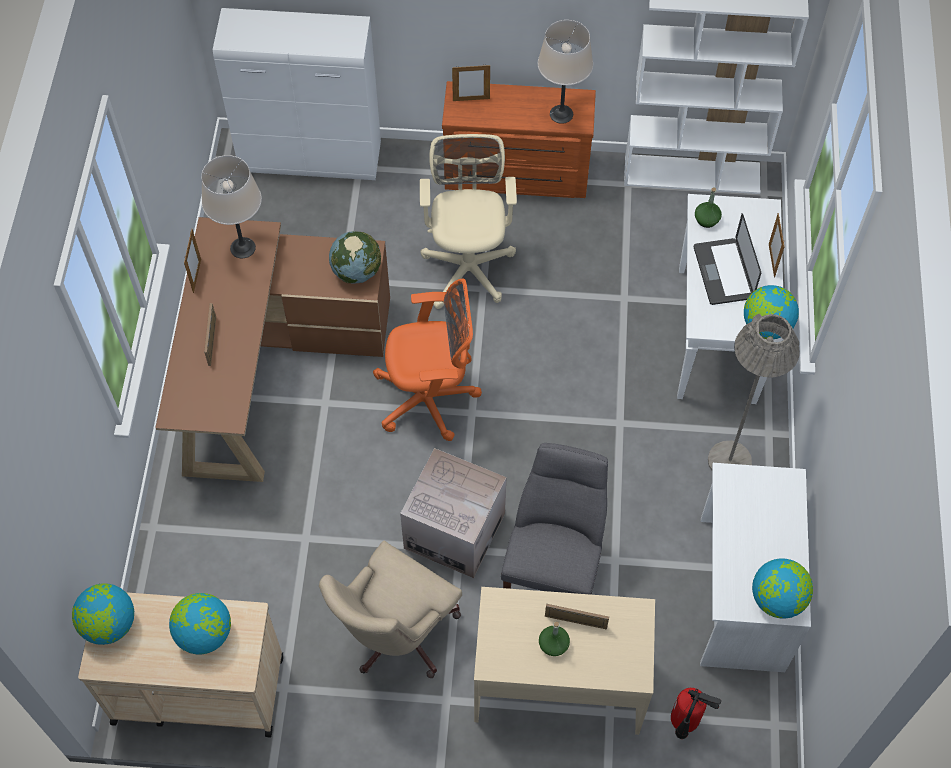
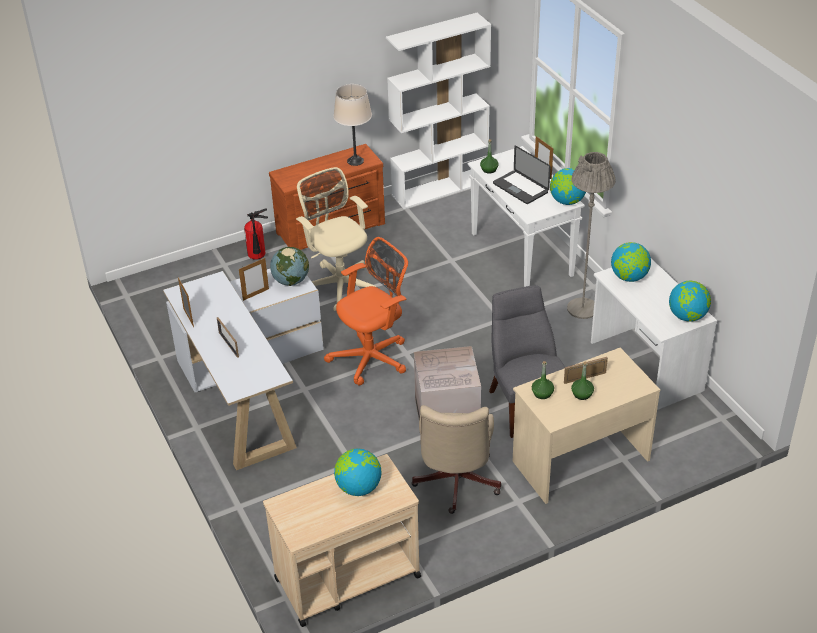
camera: 30 degrees left, 20 degrees down
(109, 624) = (288, 514): globe -> globe (629, 277)
(243, 248) = (208, 292): beige table lamp -> none
(268, 367) = (248, 388): brown desk -> white desk
(312, 158) = (187, 272): white cabinet -> none
(471, 99) = (292, 174): picture frame -> picture frame (256, 294)
(508, 615) = (542, 393): none -> green bottle
(684, 724) = (671, 443): fire extinguisher -> fire extinguisher (258, 257)

